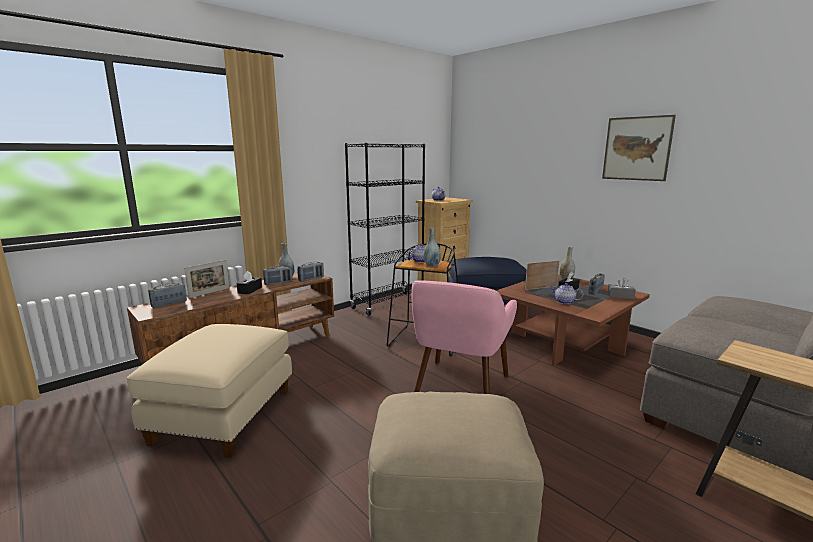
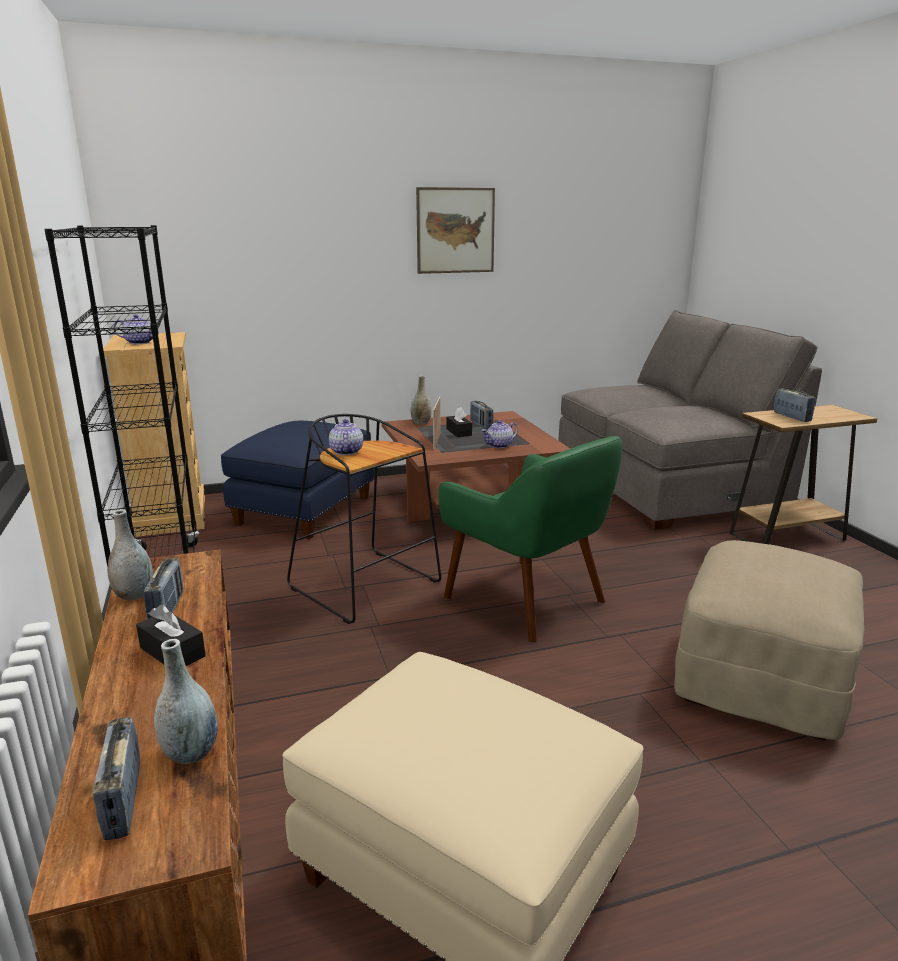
camera: 65 degrees left, 5 degrees up
(209, 292) = (105, 718): picture frame -> none
(311, 279) = (195, 570): radio -> radio (792, 417)
(432, 265) = (387, 450): grey vase -> grey vase (191, 753)
(460, 387) = (527, 600): pink armchair -> green armchair
(620, 296) = (507, 421): grey tissue box -> none

